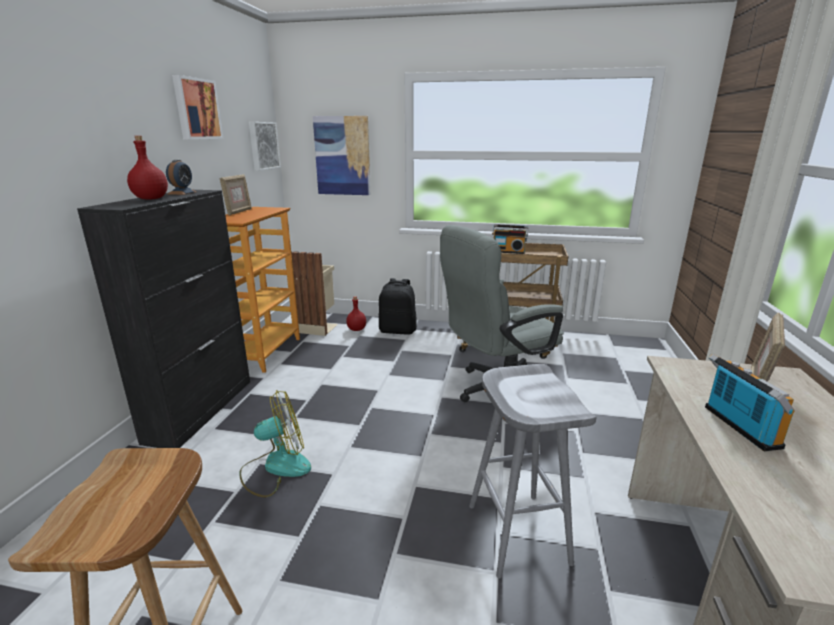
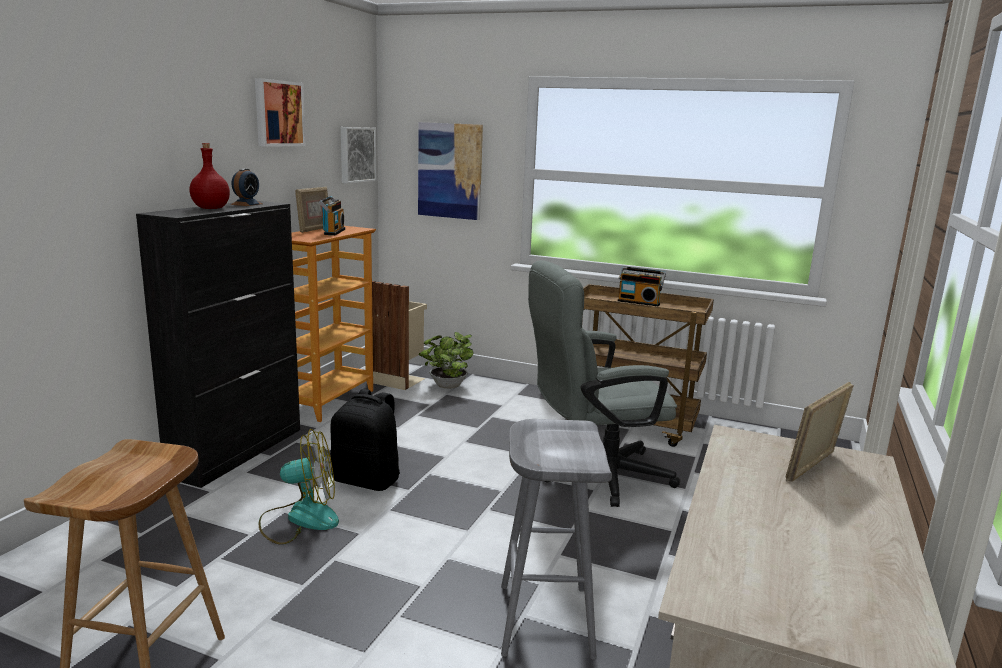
camera: 10 degrees right, 5 degrees down
(357, 329) = (446, 387): red bottle -> potted plant
(398, 331) = (497, 394): black backpack -> black backpack (367, 480)
(737, 427) = (750, 495): radio -> radio (332, 232)

